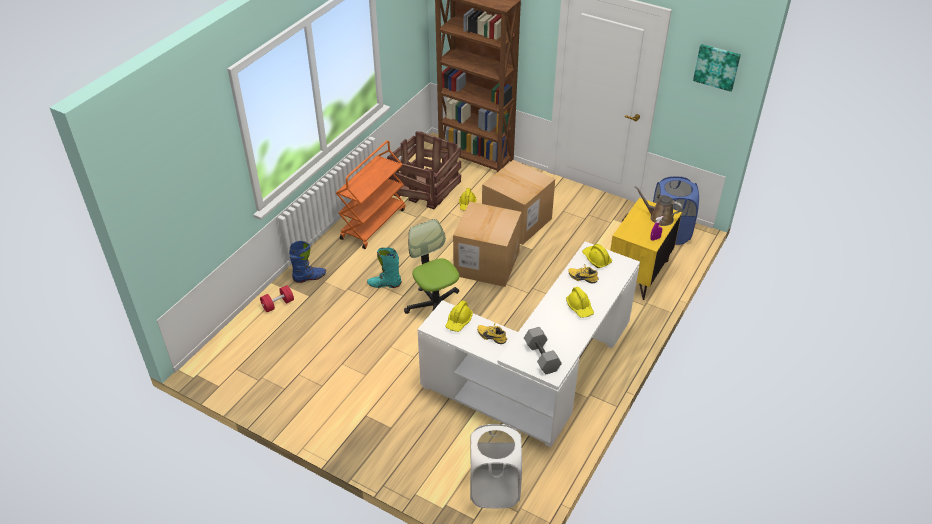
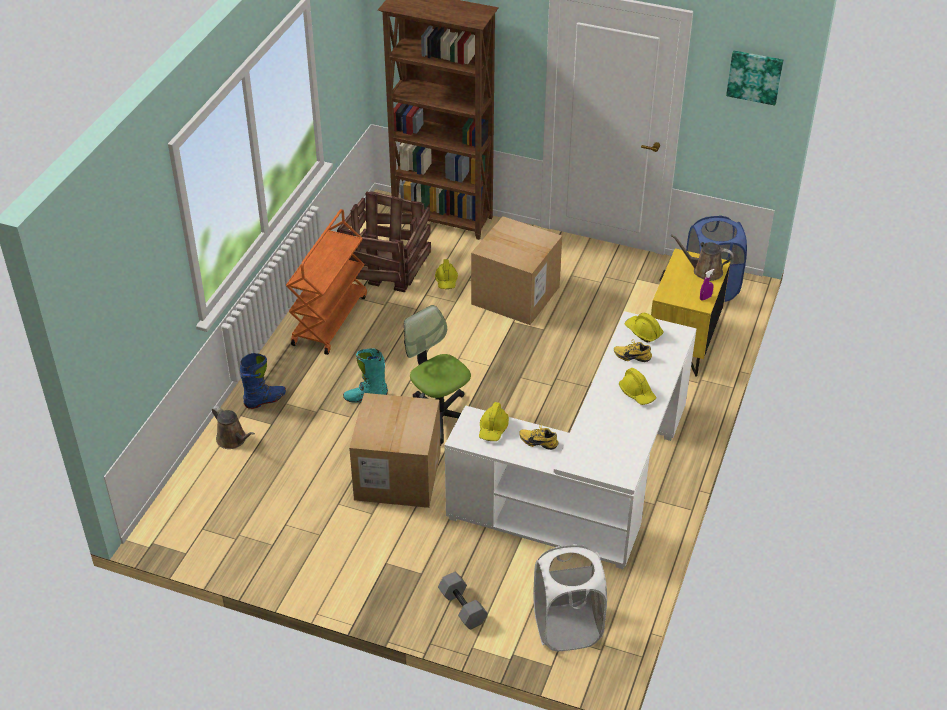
camera: 10 degrees left, 0 degrees up
(278, 304) = (233, 440): red dumbbell -> brown watering can
(486, 263) = (490, 354): cardboard box -> cardboard box (397, 475)
(542, 357) = (607, 458): grey dumbbell -> grey dumbbell (463, 607)

